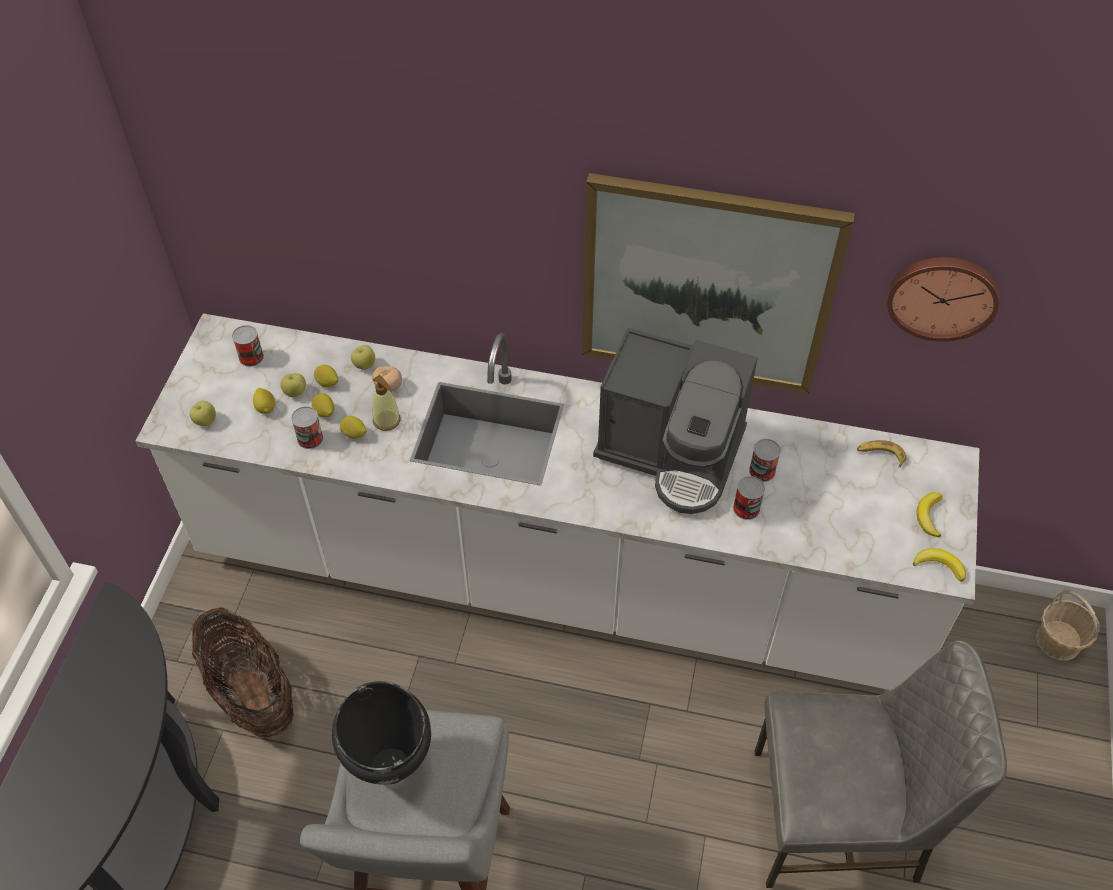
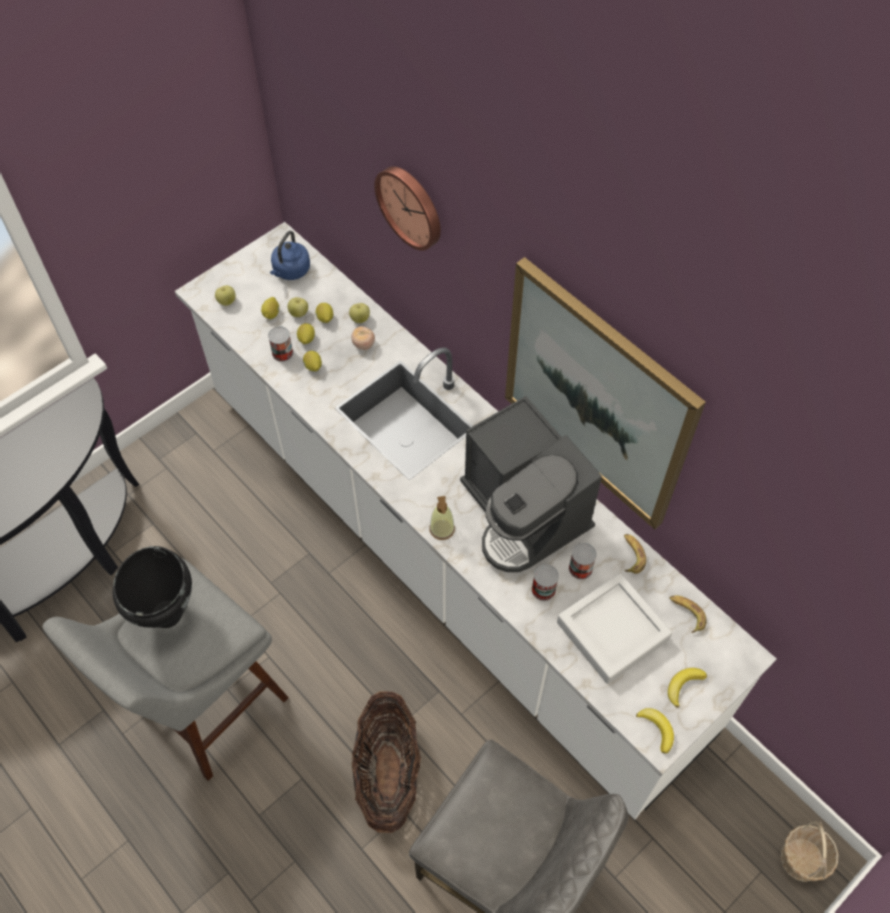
camera: 35 degrees right, 5 degrees up
(251, 357) = (290, 271): can -> blue kettle
(252, 693) = (187, 510): basket -> basket (388, 773)
(387, 420) = (342, 369): soap dispenser -> soap dispenser (442, 529)
(794, 434) = (631, 555): none -> banana
(834, 507) = (612, 631): none -> grey tray
(942, 295) = (765, 512): wall clock -> wall clock (411, 206)

